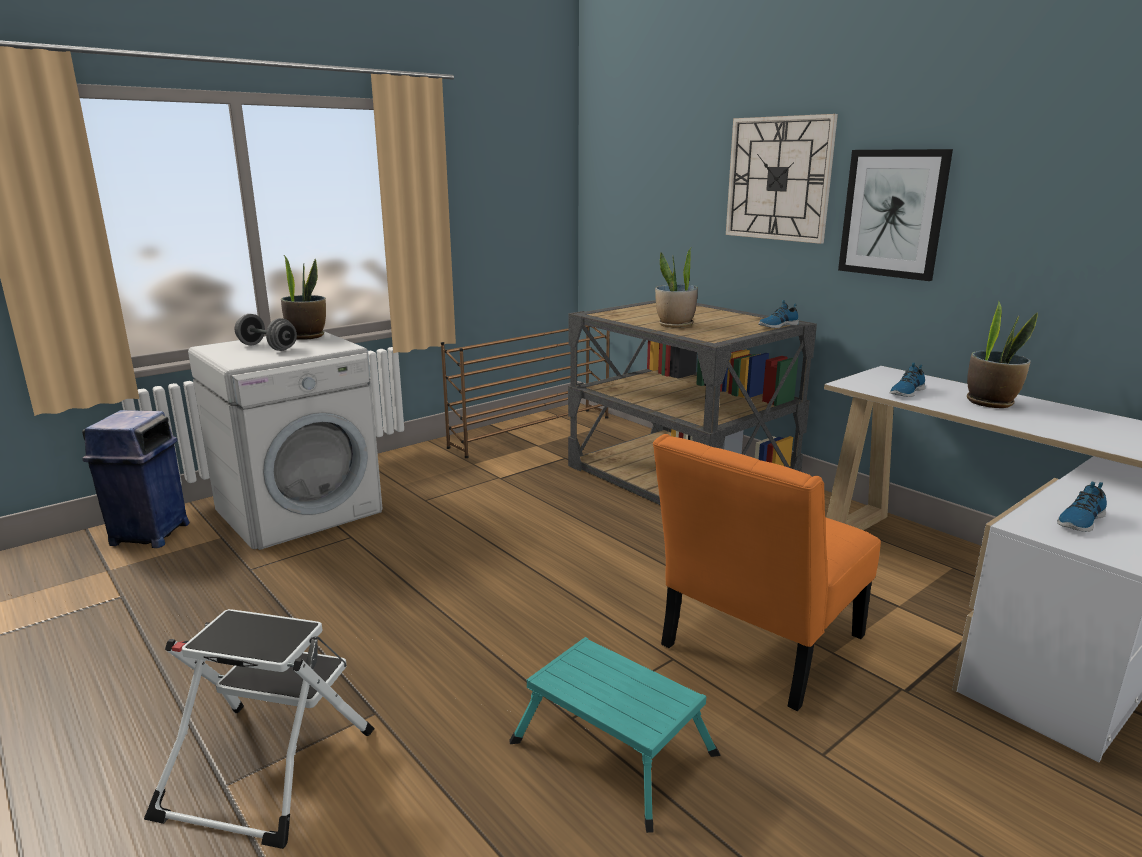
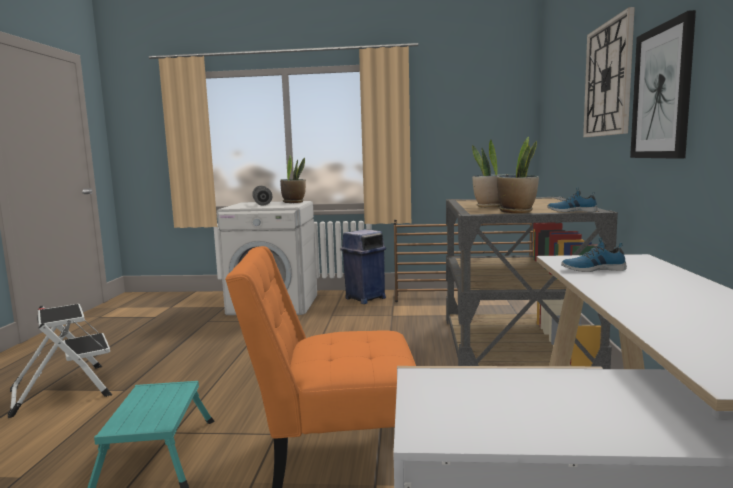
camera: 45 degrees right, 10 degrees down
(149, 535) = (206, 299): blue trash can -> blue trash can (364, 298)
(990, 402) = (662, 288): potted plant -> potted plant (517, 211)
(1079, 521) = (494, 395): shoe -> none

